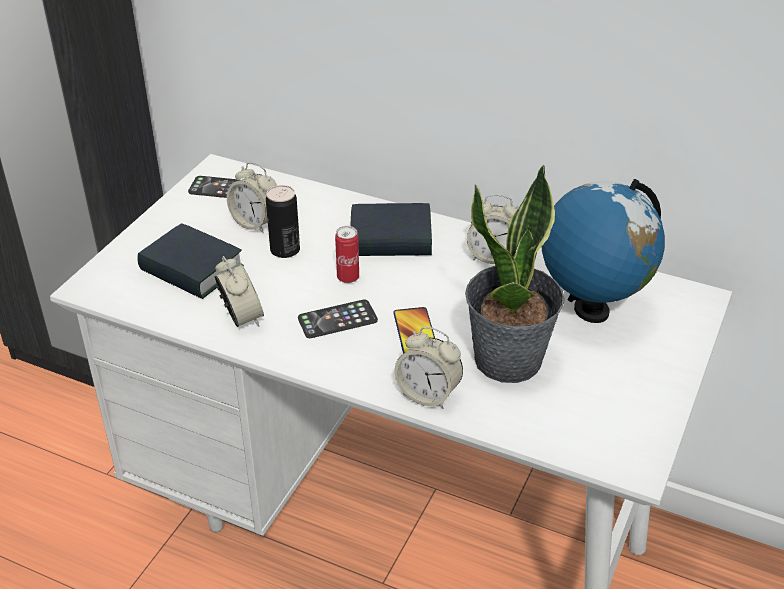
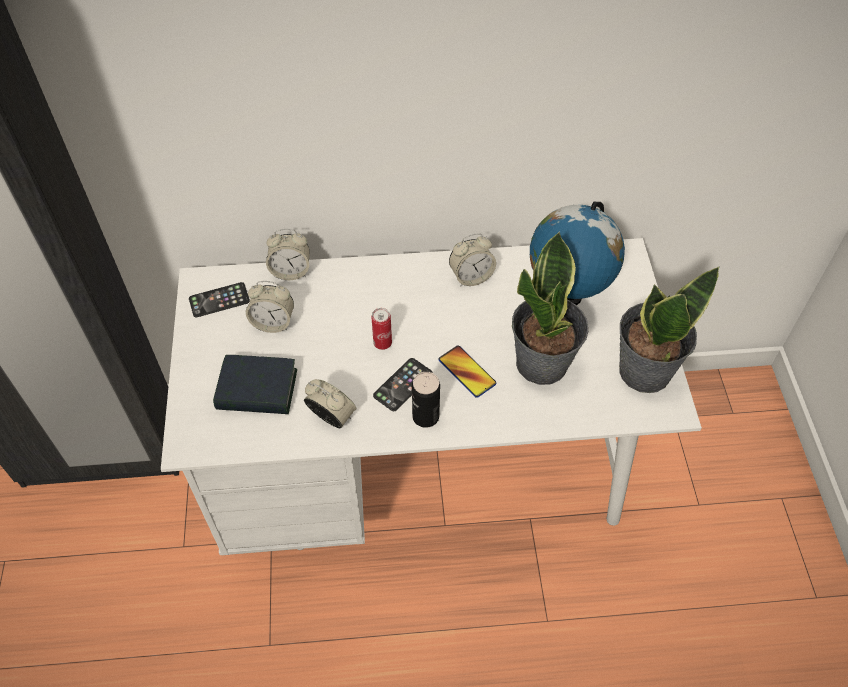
camera: 30 degrees left, 15 degrees up
(285, 250) = (316, 339): can -> can (425, 416)
(390, 239) = (387, 293): book -> none
(428, 394) = (510, 418): alarm clock -> alarm clock (291, 271)
(628, 414) = (643, 370): none -> potted plant

